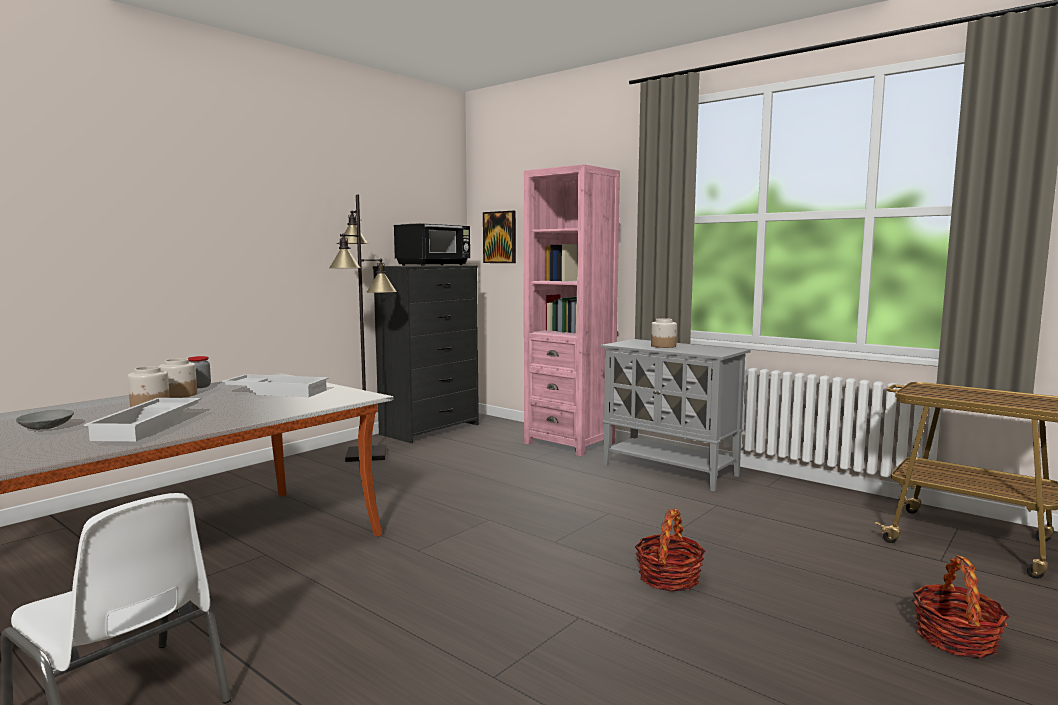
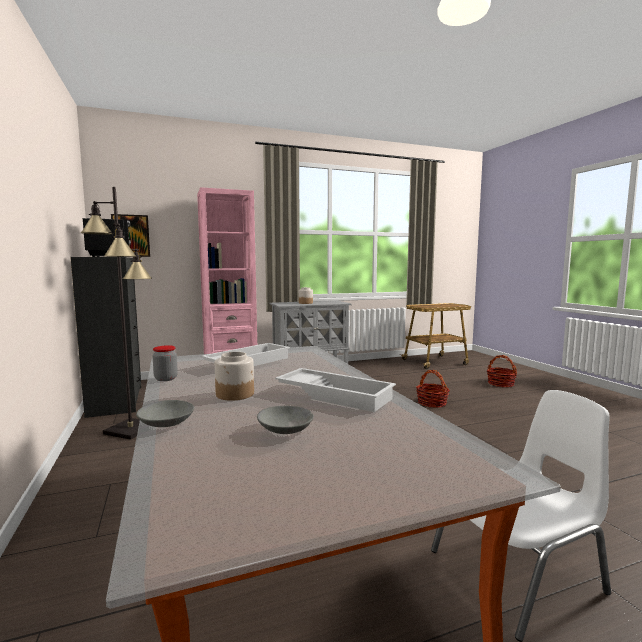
camera: 60 degrees left, 0 degrees up
(71, 406) = (167, 423): none -> grey bowl
(178, 395) = (196, 385): jar -> none

